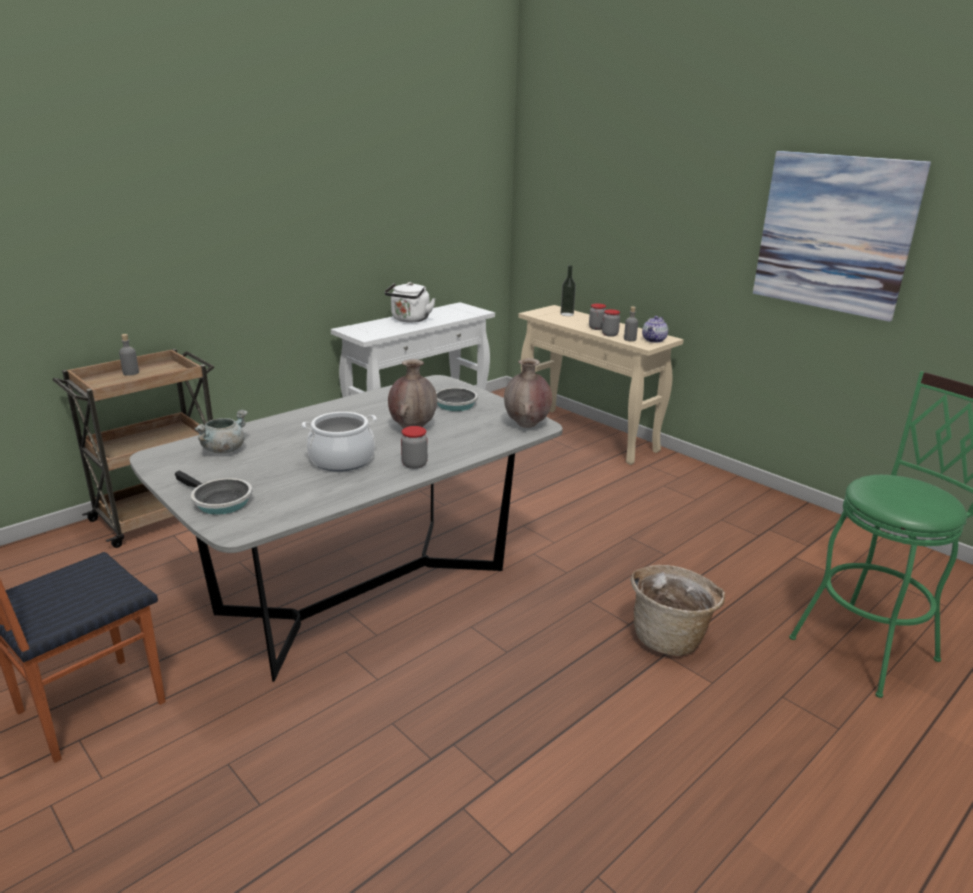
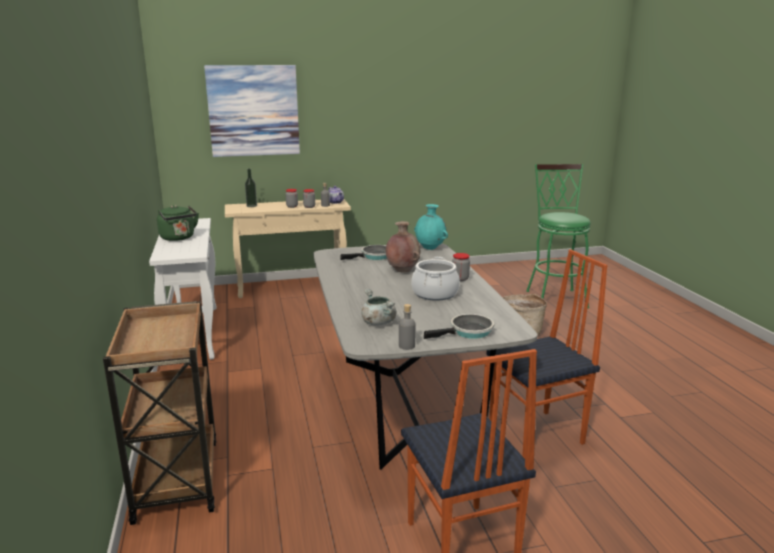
camera: 60 degrees left, 5 degrees down
(131, 373) = (140, 337): grey bottle -> grey bottle (406, 346)
(350, 721) = (537, 435): none -> chair
(409, 320) = (178, 238): white kettle -> green kettle
(527, 425) = (430, 248): brown vase -> turquoise vase
(834, 233) = (422, 115): picture -> picture (253, 111)

